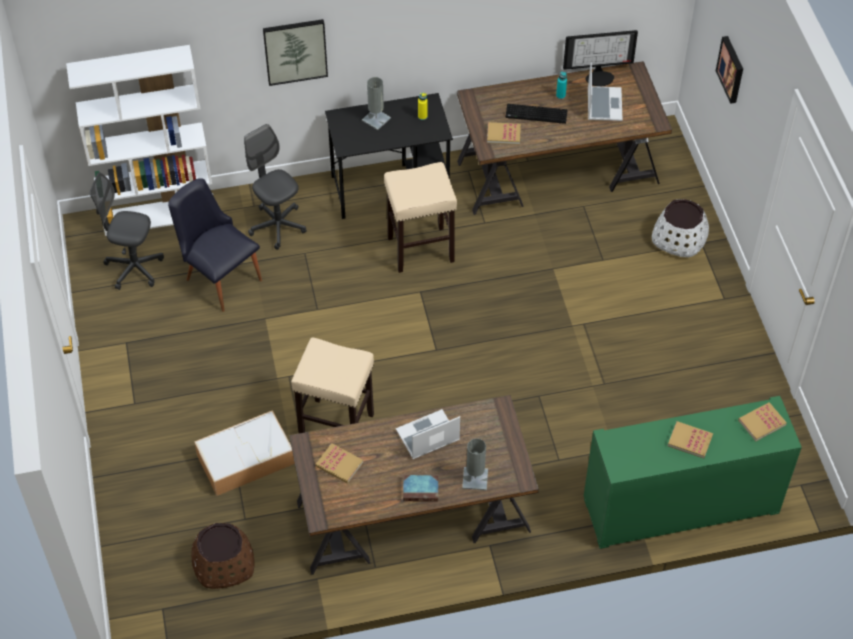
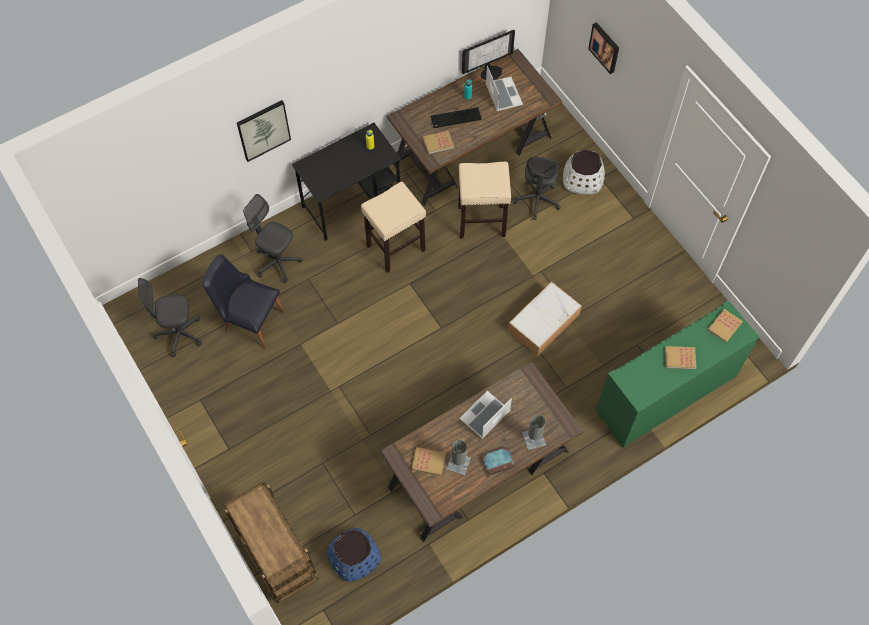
camera: 20 degrees left, 10 degrees up
(135, 534) = (276, 556): none -> brown cart
(160, 214) = (180, 281): white bookcase -> none
(224, 563) = (354, 556): brown planter -> blue planter
(247, 458) = (335, 465): storage box -> storage box (544, 322)
(337, 426) = (393, 415): beige stool -> beige stool (482, 221)
(376, 119) = (335, 160): grey table lamp -> grey table lamp (458, 463)
(613, 246) = (537, 200): none -> grey office chair

